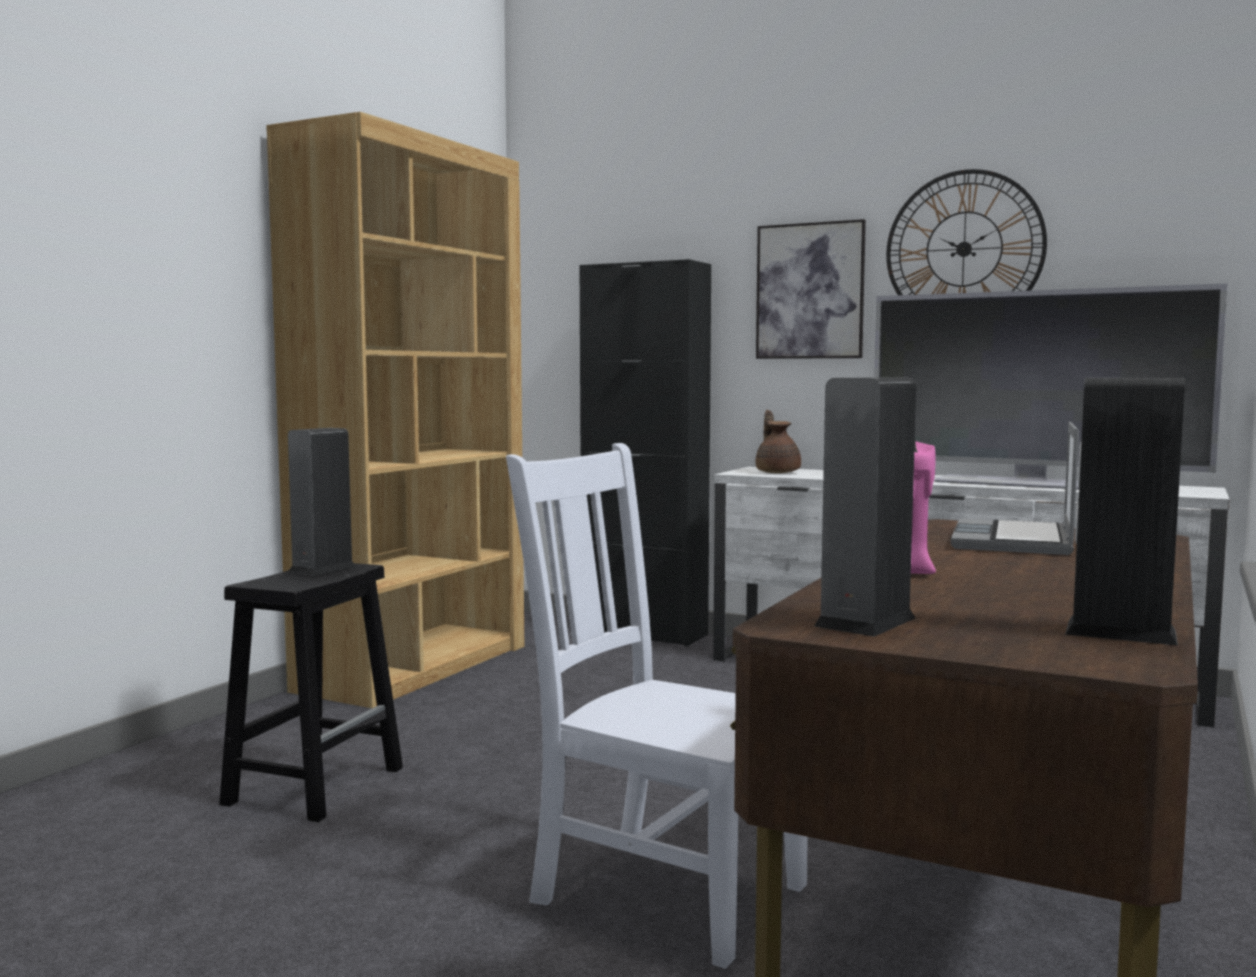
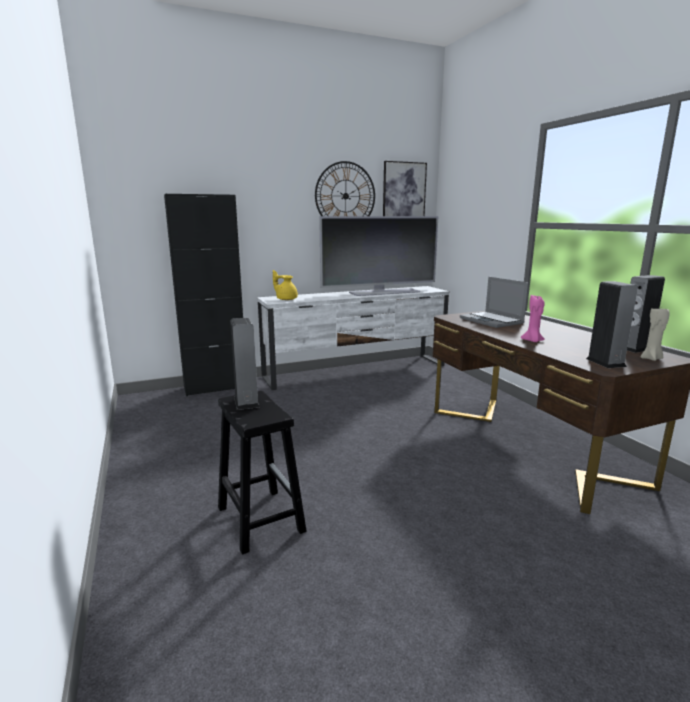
camera: 50 degrees left, 10 degrees up
(415, 667) = (148, 443): brown bookcase -> none
(661, 890) = (459, 481): white chair -> none
(777, 472) = (286, 299): brown teapot -> yellow teapot
(810, 291) = (281, 211): picture -> picture (404, 192)
(1039, 648) = (651, 359): none -> beige candle

